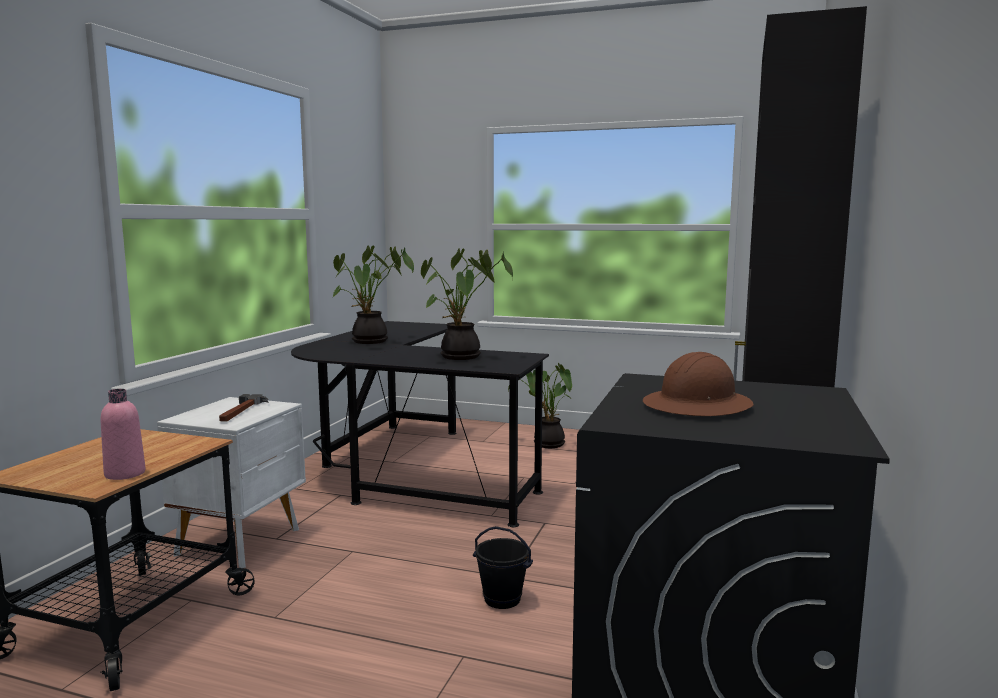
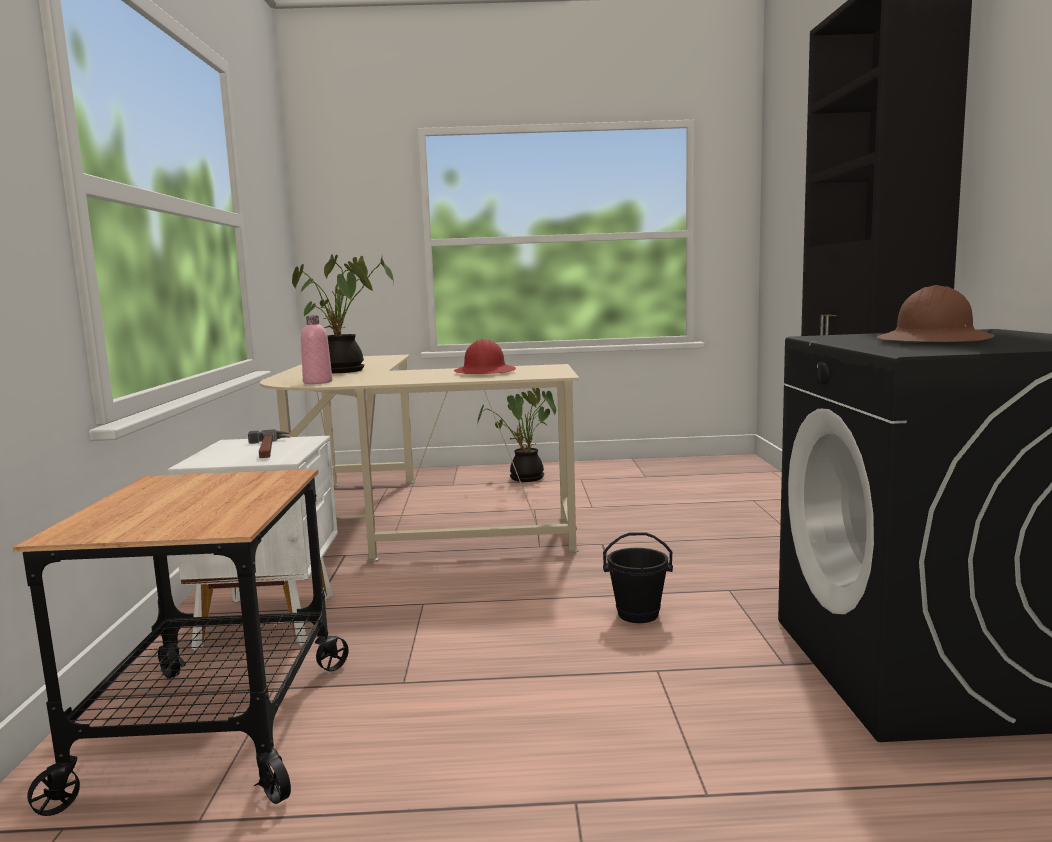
camera: 20 degrees left, 0 degrees up
(125, 474) = (242, 511): pink bottle -> pink bottle (317, 382)
(407, 472) = (401, 523): black desk -> beige desk
(462, 357) = (485, 372): potted plant -> red hard hat

